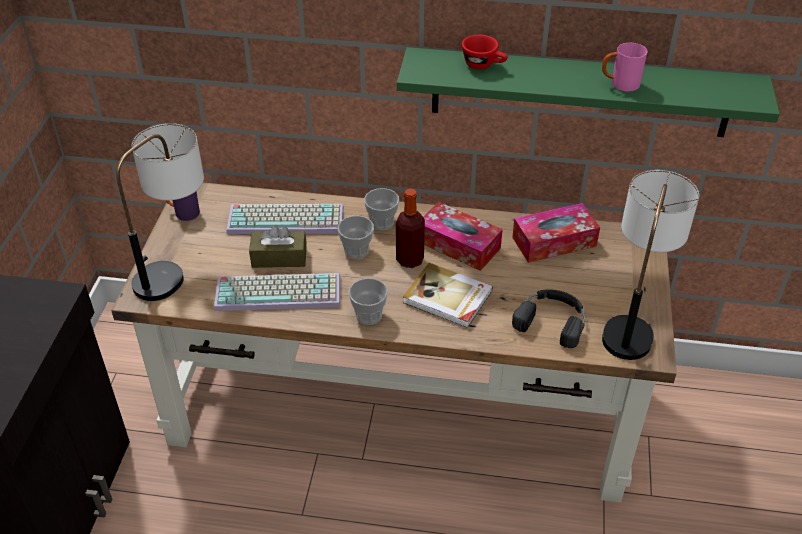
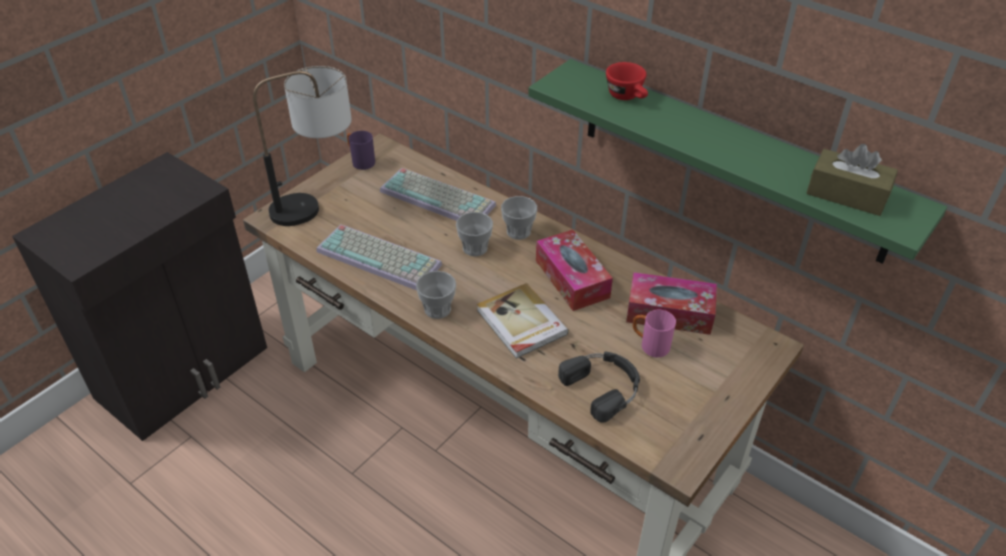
camera: 30 degrees right, 0 degrees up
(279, 257) = (405, 228): brown tissue box -> brown tissue box (847, 194)
(409, 260) = (515, 274): bottle -> none
(619, 84) = (753, 159): pink mug -> pink mug (649, 345)
(632, 320) = (687, 422): table lamp -> none

